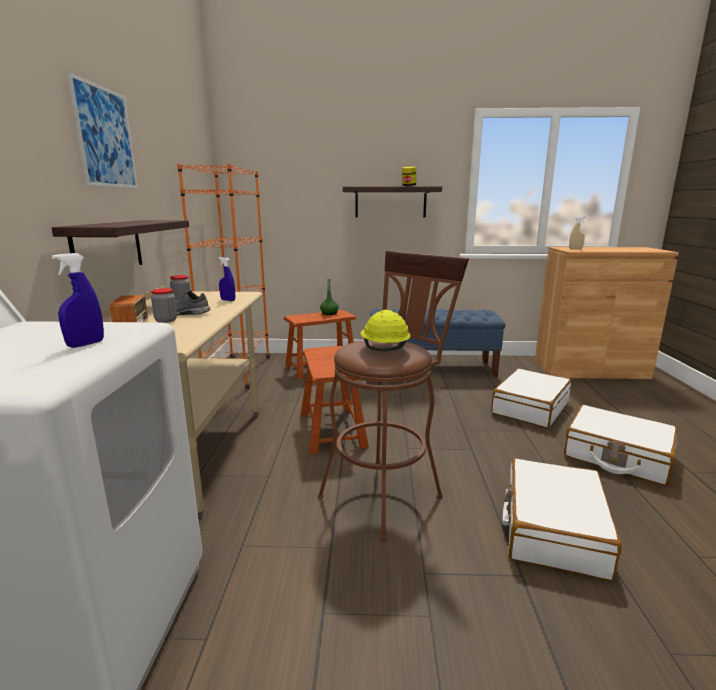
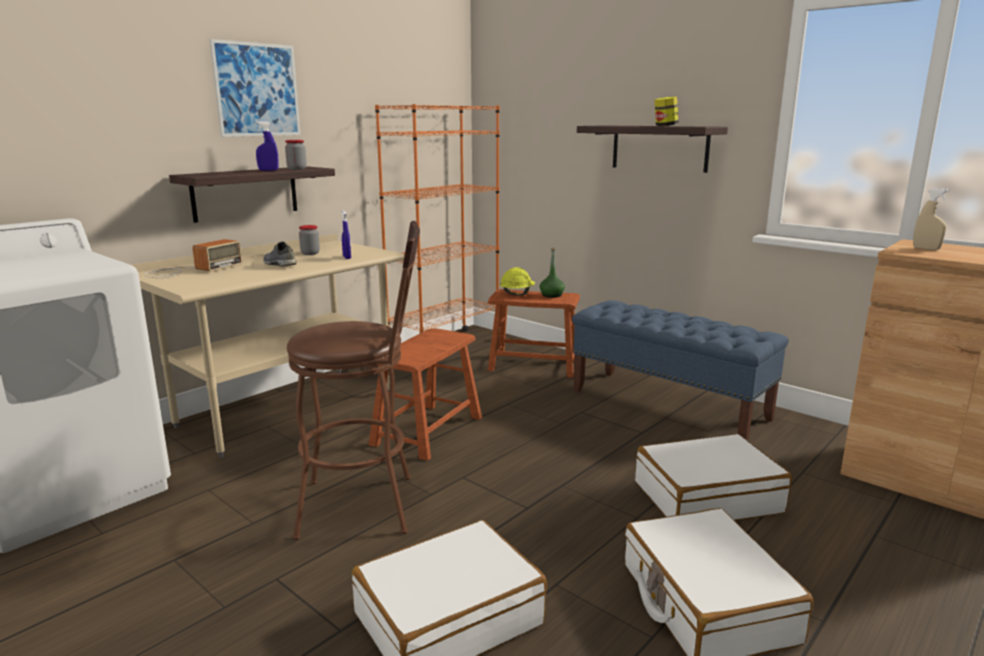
camera: 40 degrees right, 0 degrees up
(86, 344) = (47, 270): blue spray bottle -> blue spray bottle (268, 170)
(166, 320) = (249, 268): jar -> jar (297, 169)
(384, 349) = (339, 332): yellow hard hat -> yellow hard hat (517, 294)

